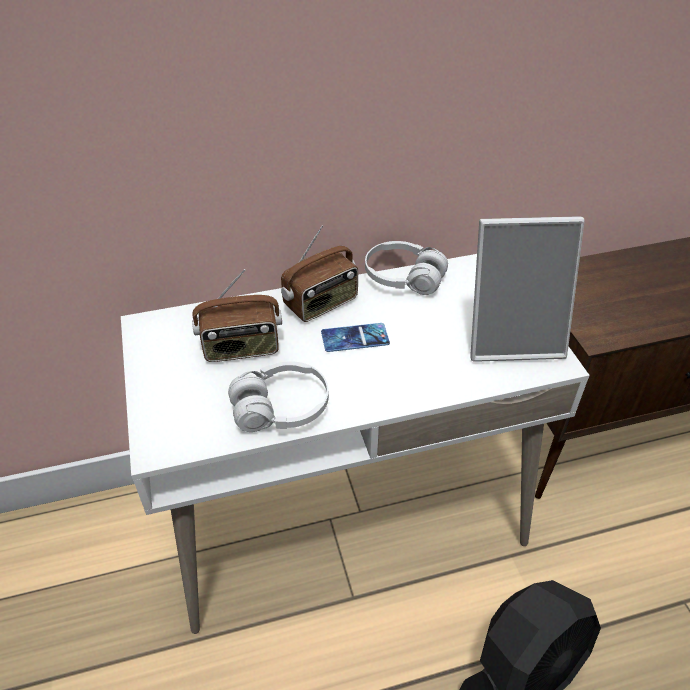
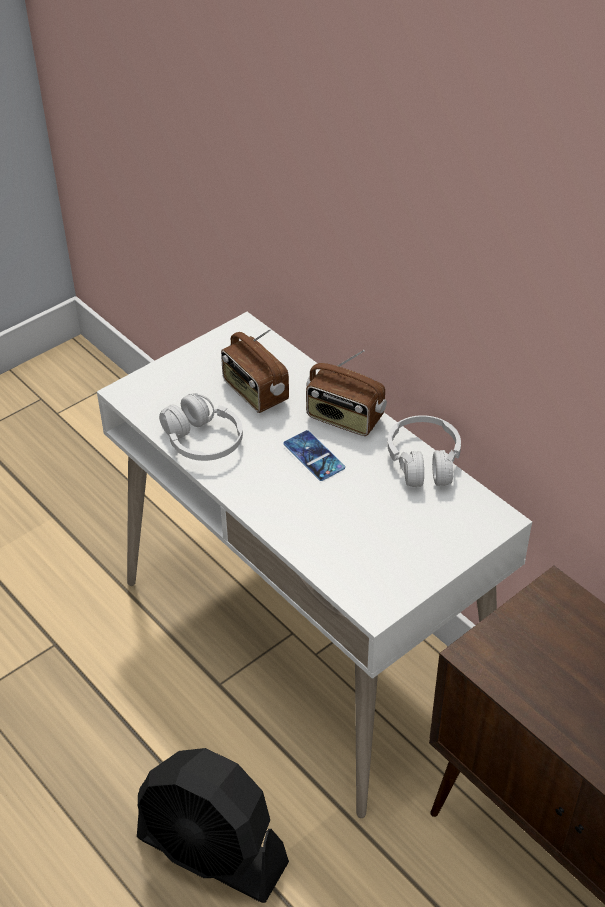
camera: 65 degrees right, 0 degrees up
(512, 337) = (391, 565): picture frame -> none

